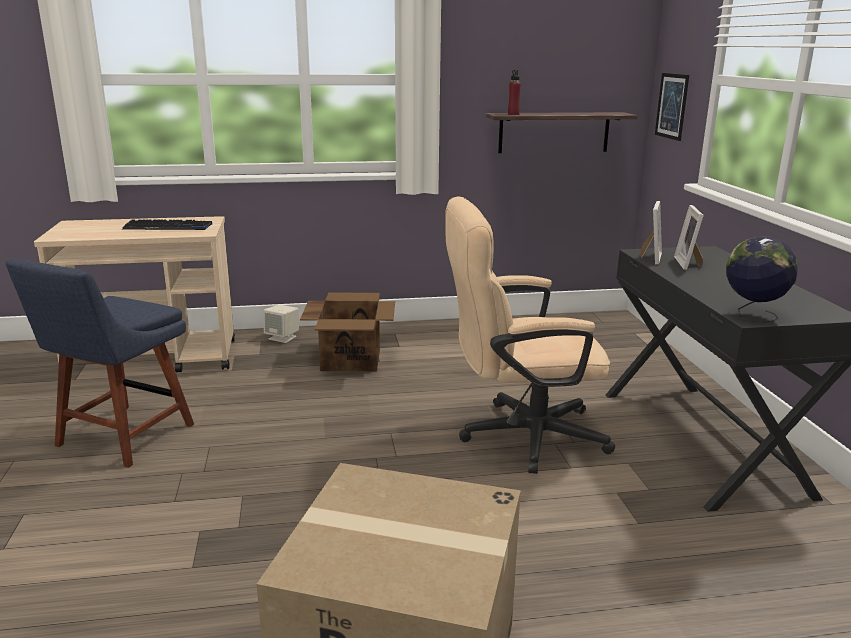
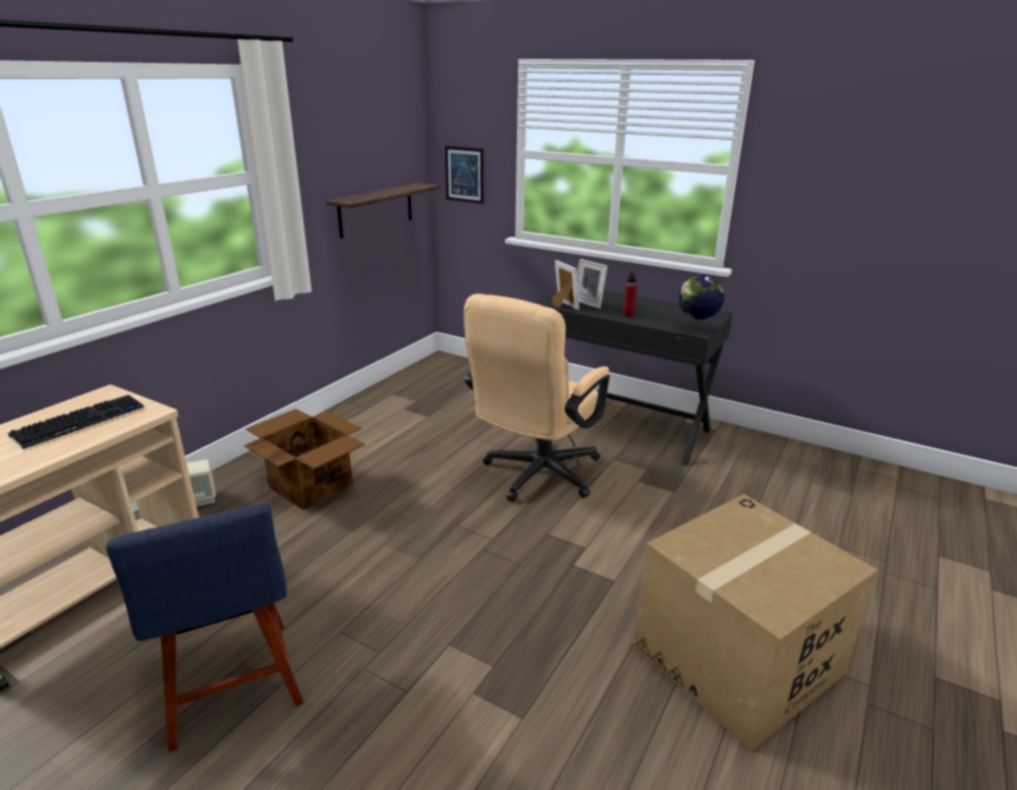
camera: 50 degrees left, 5 degrees up
(513, 114) = (358, 199): red bottle -> red bottle (628, 314)

